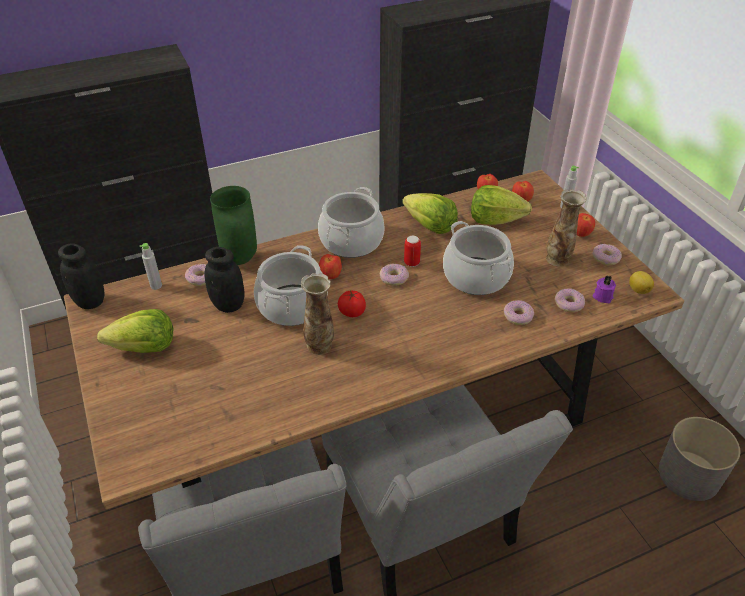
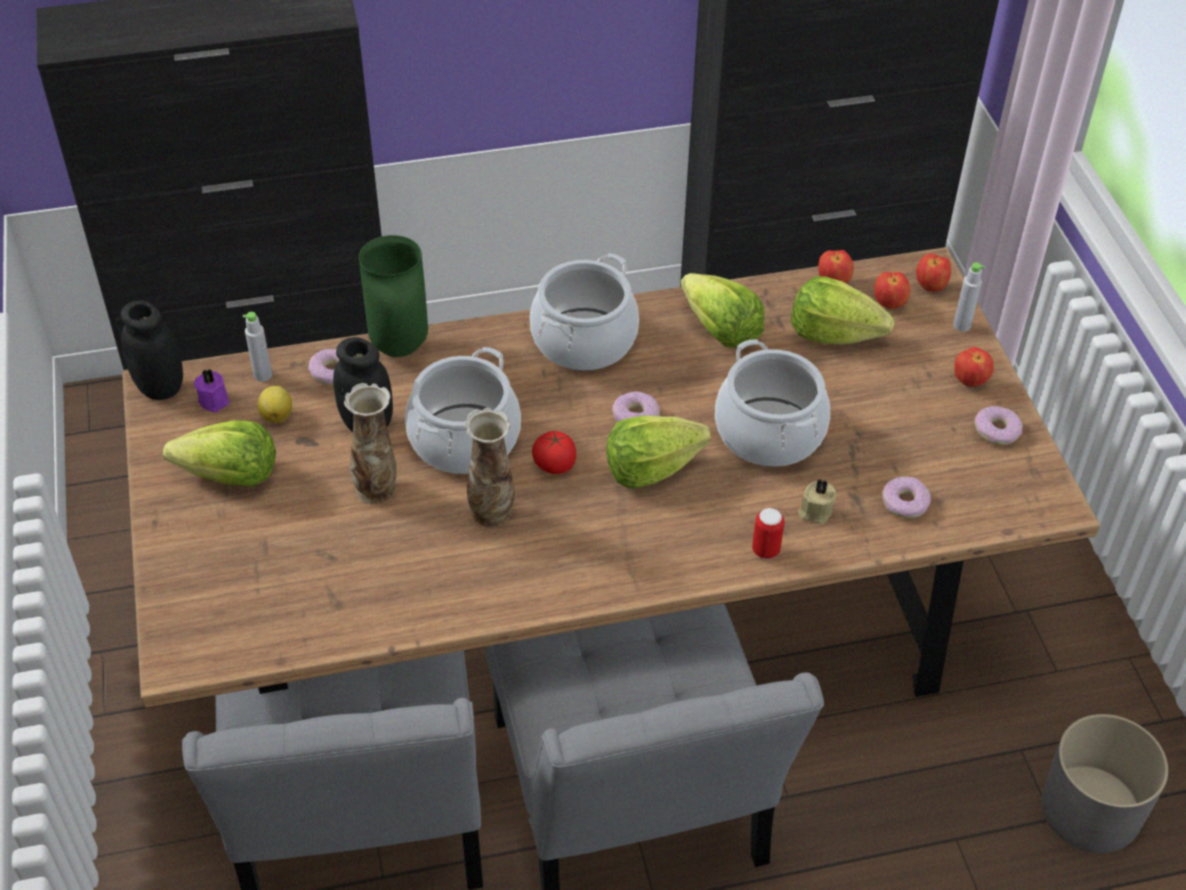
camera: 10 degrees right, 5 degrees up
(331, 276) = (536, 398): apple -> apple (930, 287)
(411, 263) = (671, 393): can -> can (765, 550)
(412, 306) = (651, 468): none -> lettuce
(518, 316) = (815, 511): donut -> beige candle
(558, 259) = (915, 421): vase -> vase (376, 489)
(602, 296) = (965, 497): purple candle -> purple candle (214, 399)
(638, 289) = (1029, 495): lemon -> lemon (277, 415)

